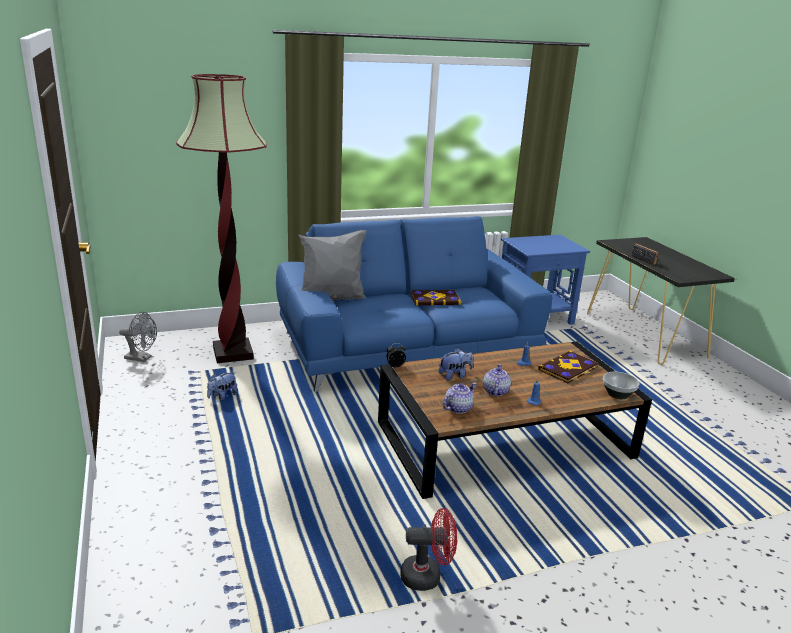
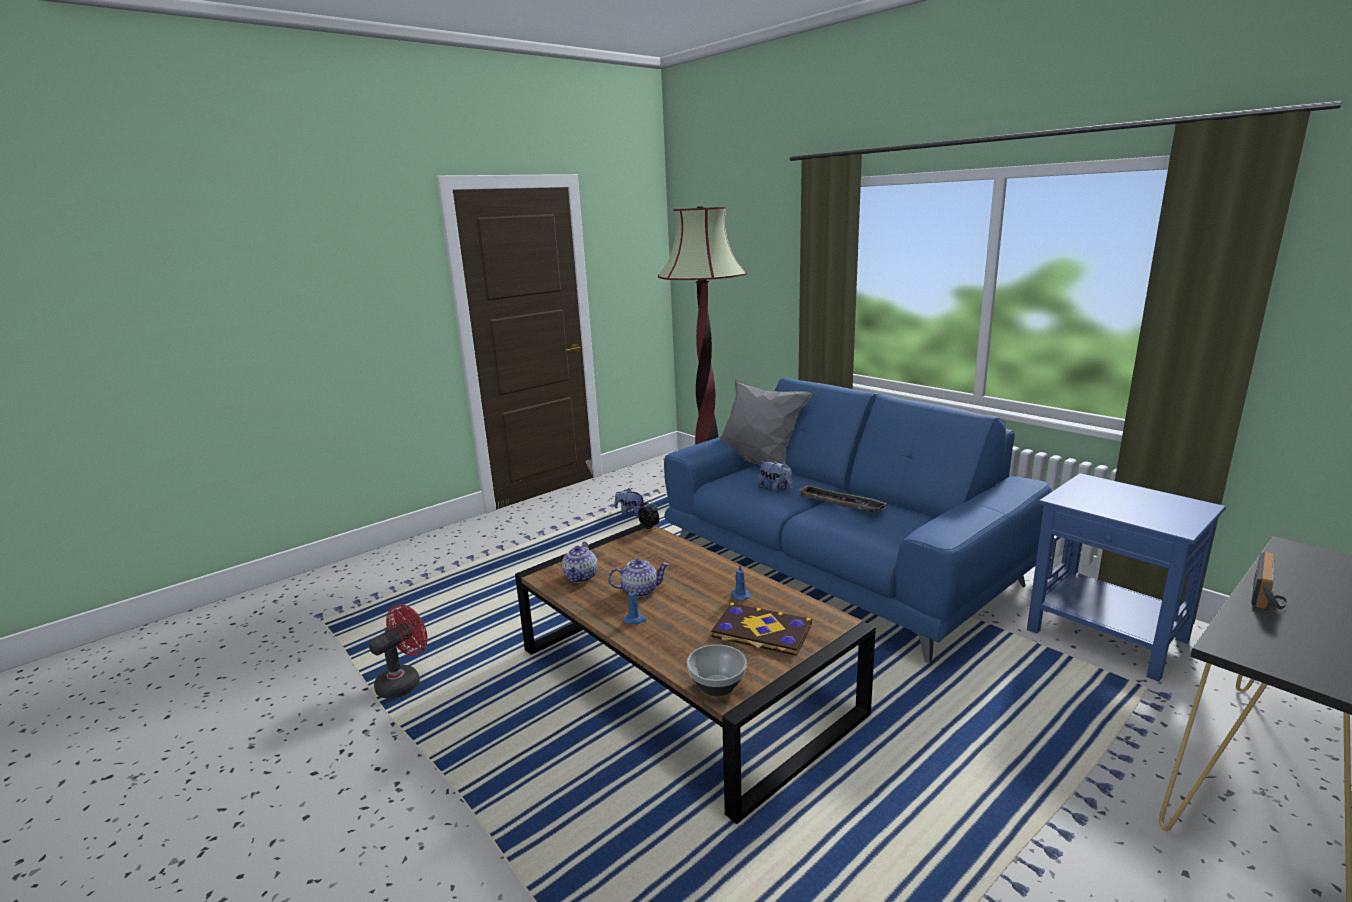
camera: 70 degrees right, 5 degrees down
(142, 358) = (659, 470): grey fan -> none
(427, 576) = (404, 681): red fan -> red fan turned 120 degrees counterclockwise
(435, 299) = (840, 503): book -> tray
(454, 376) = (657, 561): plush toy -> plush toy (775, 489)
(458, 408) = (581, 577): teapot -> teapot turned 75 degrees clockwise

